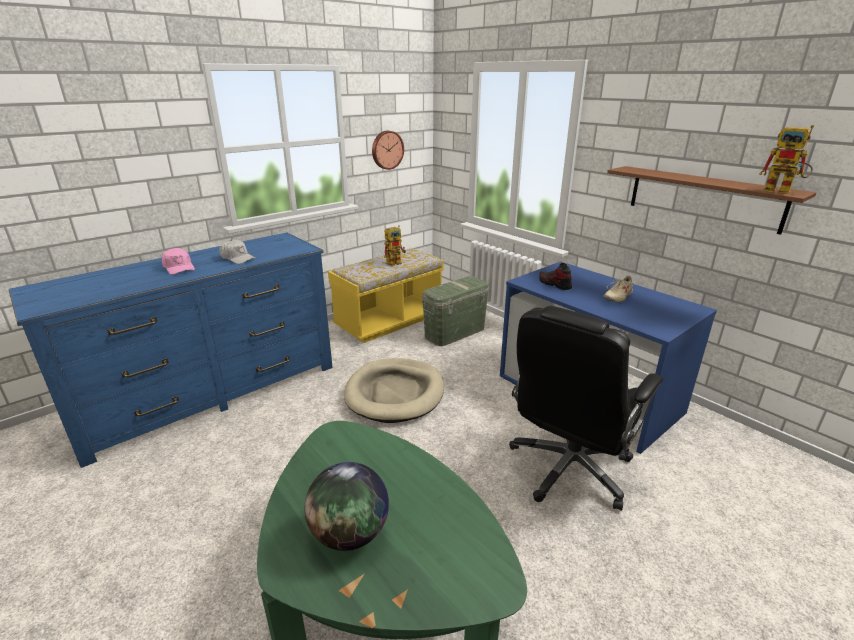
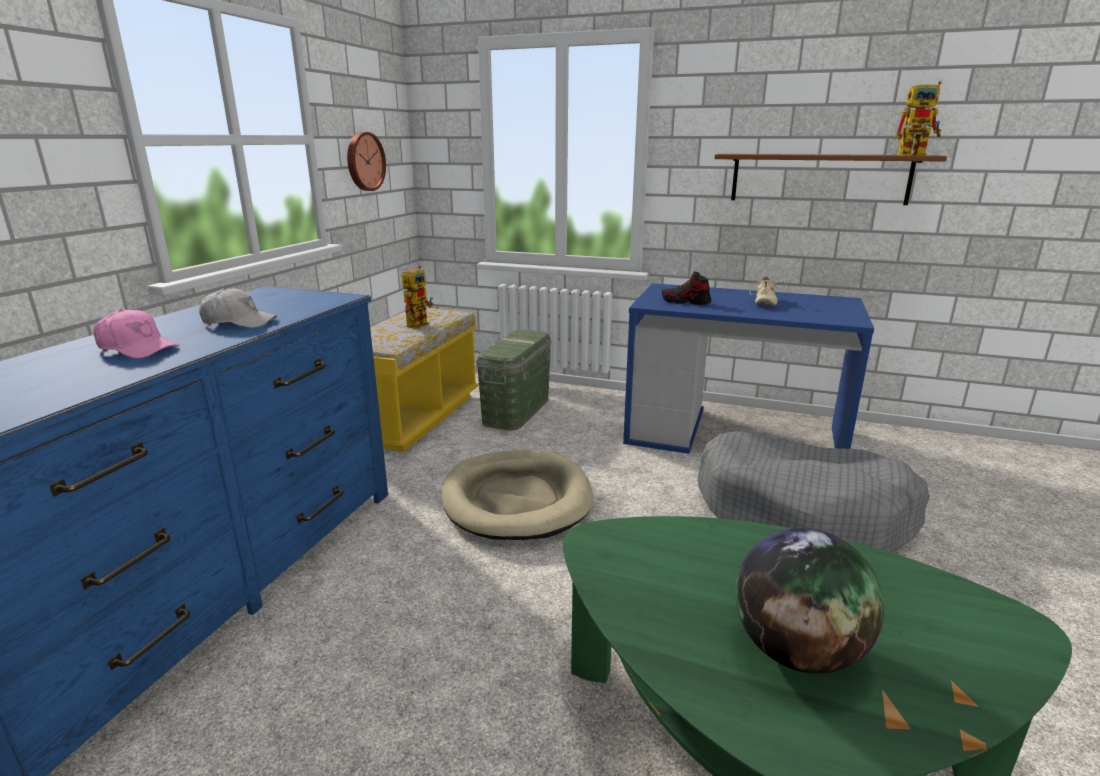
camera: 30 degrees left, 5 degrees down
(569, 468) = (802, 514): black office chair -> grey dog bed

